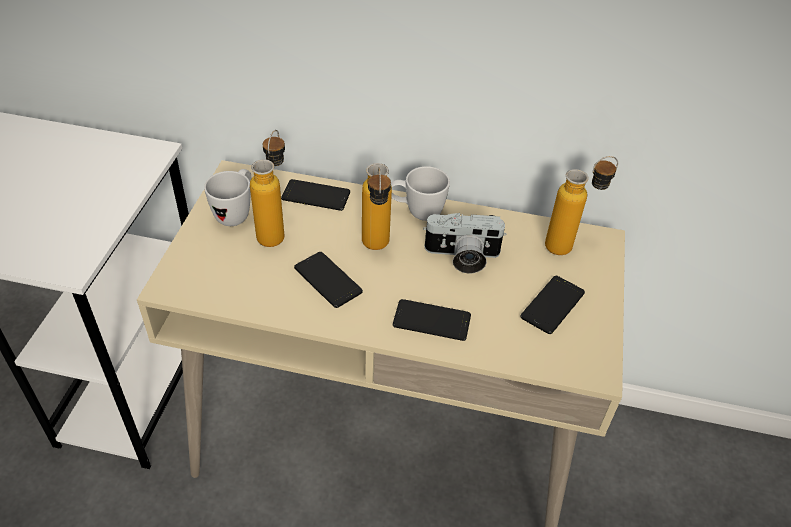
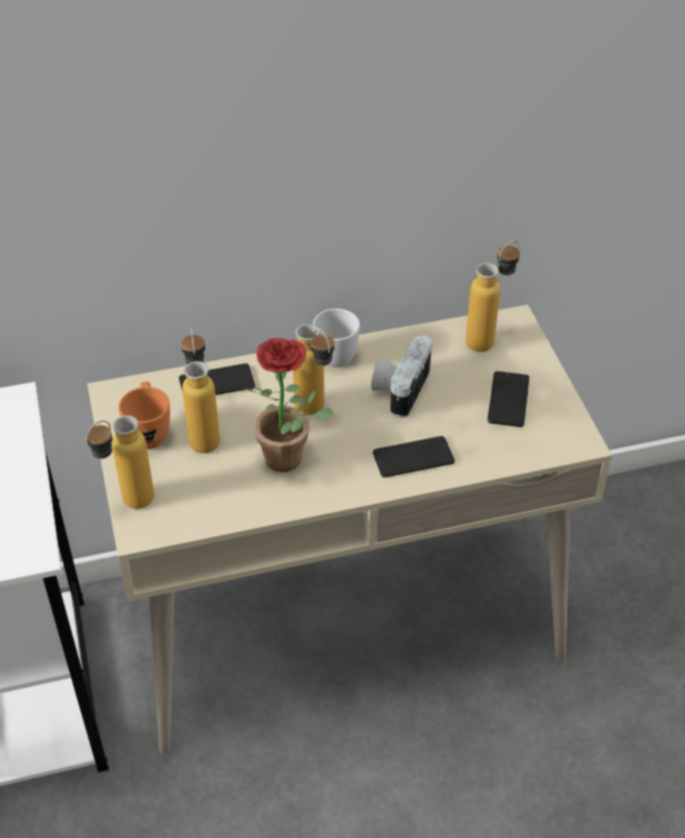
camera: 25 degrees left, 0 degrees up
(175, 262) = (127, 505): none -> bottle
(236, 213) = (149, 432): white mug -> orange mug
(328, 280) = (291, 460): phone -> potted plant
(462, 257) = (400, 388): camera -> camera turned 135 degrees clockwise

